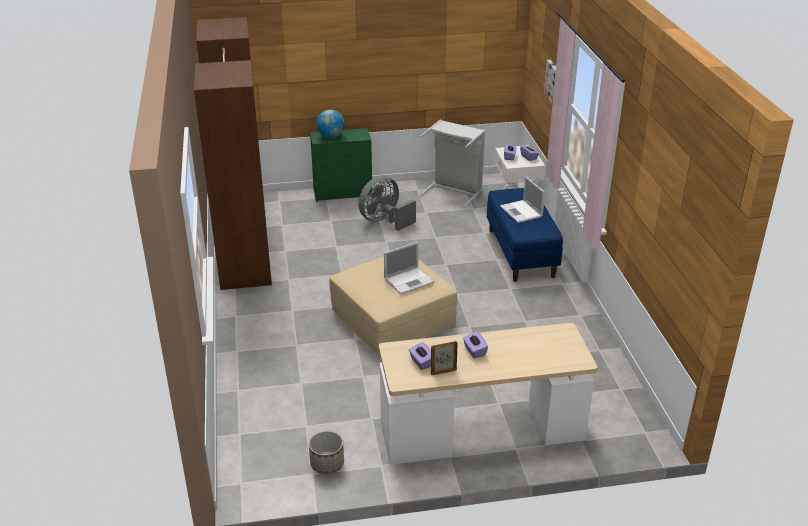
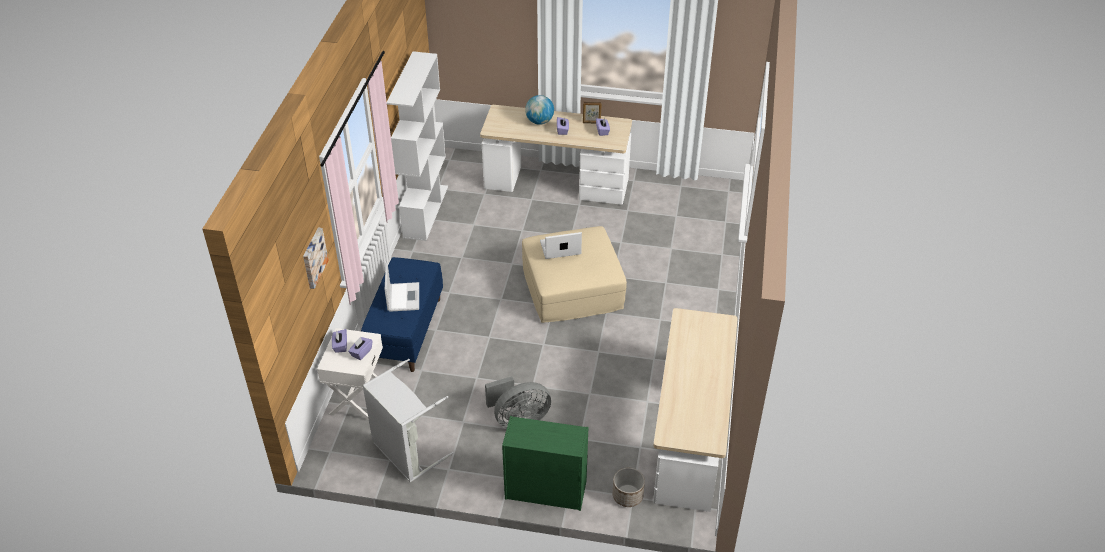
camera: 160 degrees left, 10 degrees up
(243, 238) = (690, 435): brown wardrobe -> desk
(326, 463) = (669, 189): planter -> planter (628, 496)
(331, 136) = (558, 437): globe -> globe (539, 121)
(607, 358) = (425, 211): none -> white bookcase

